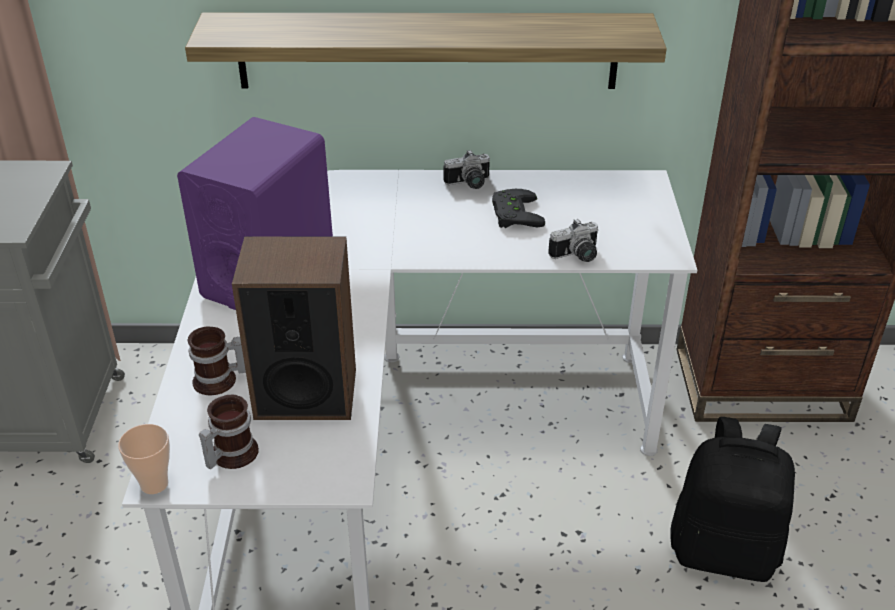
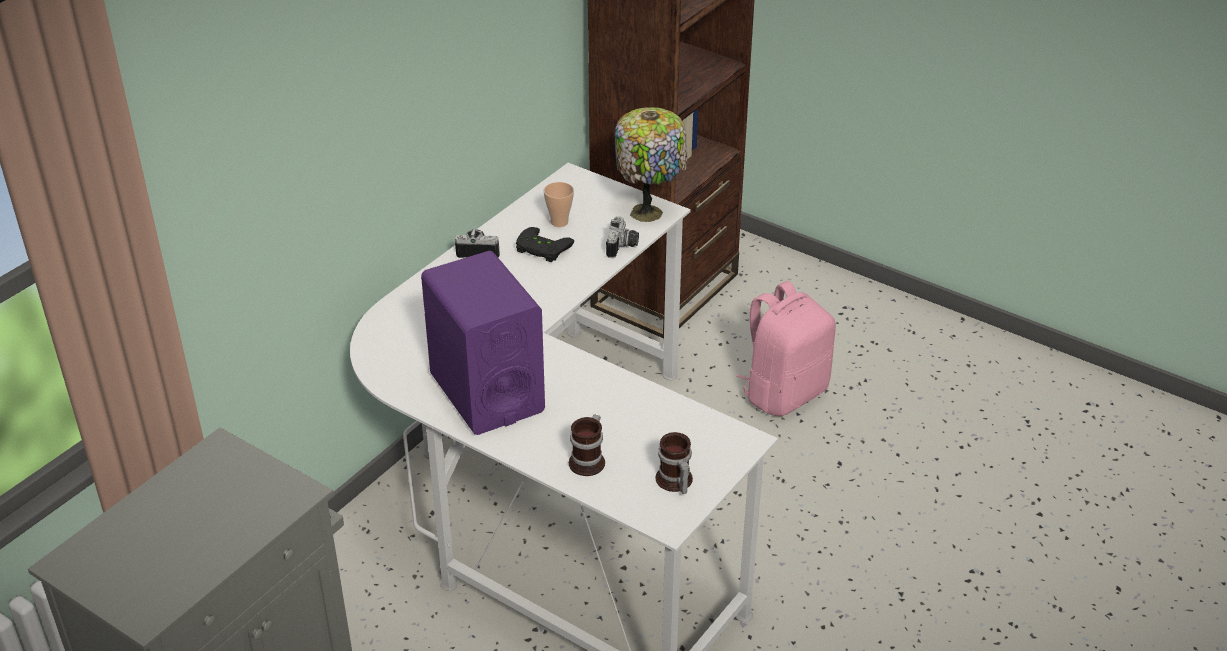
camera: 55 degrees left, 0 degrees up
(154, 484) = (671, 527): cup -> cup (559, 222)
(305, 393) = (644, 425): speaker -> none
(427, 50) = (417, 158): shelf -> none
(469, 184) = (479, 251): camera -> camera turned 105 degrees counterclockwise
(654, 247) = (649, 212): none -> table lamp
(724, 550) = (784, 393): black backpack -> pink backpack

